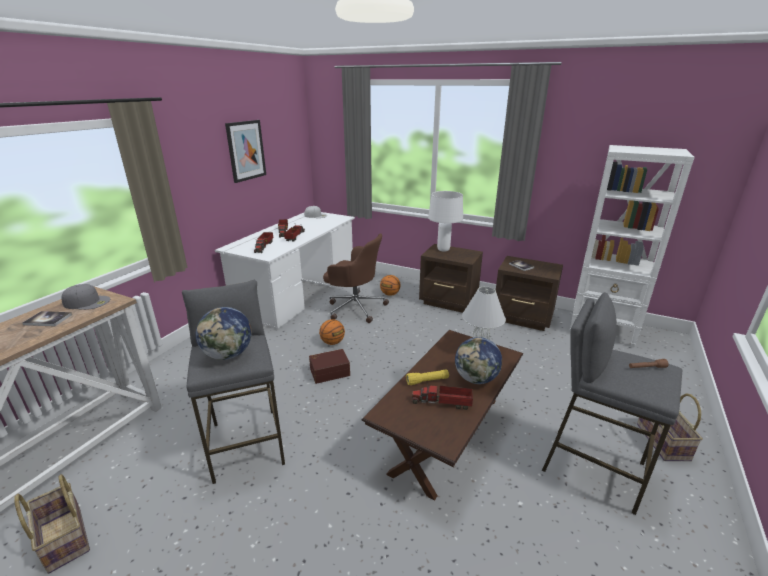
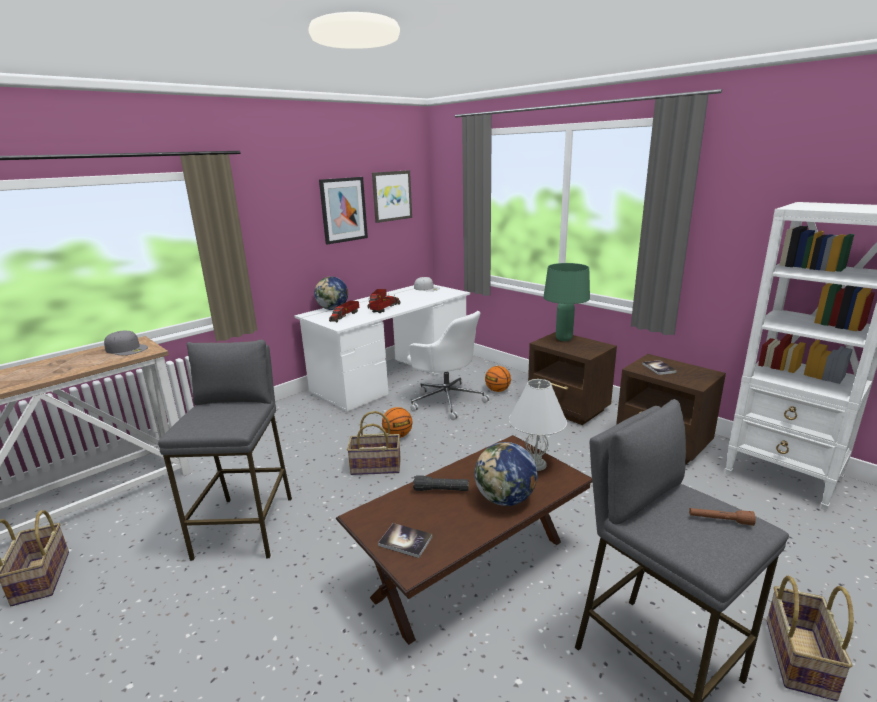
camera: 20 degrees right, 5 degrees down
(48, 319) = (84, 360): book -> book (405, 541)
(228, 355) = (216, 417): globe -> globe (333, 309)
(281, 136) = (391, 196): none -> picture
(329, 371) = (375, 467): brown storage box -> basket
(355, 307) = (446, 400): brown office chair -> white office chair
(427, 381) = (441, 490): yellow flashlight -> black flashlight
(443, 250) = (563, 339): white table lamp -> green table lamp
(443, 403) = (442, 519): toy truck -> none

